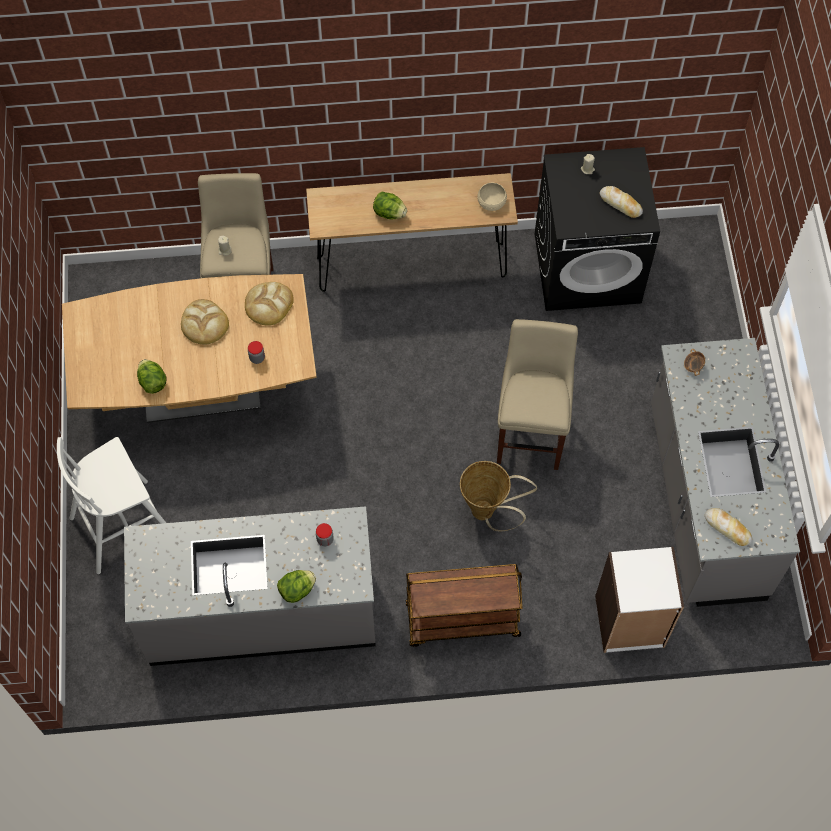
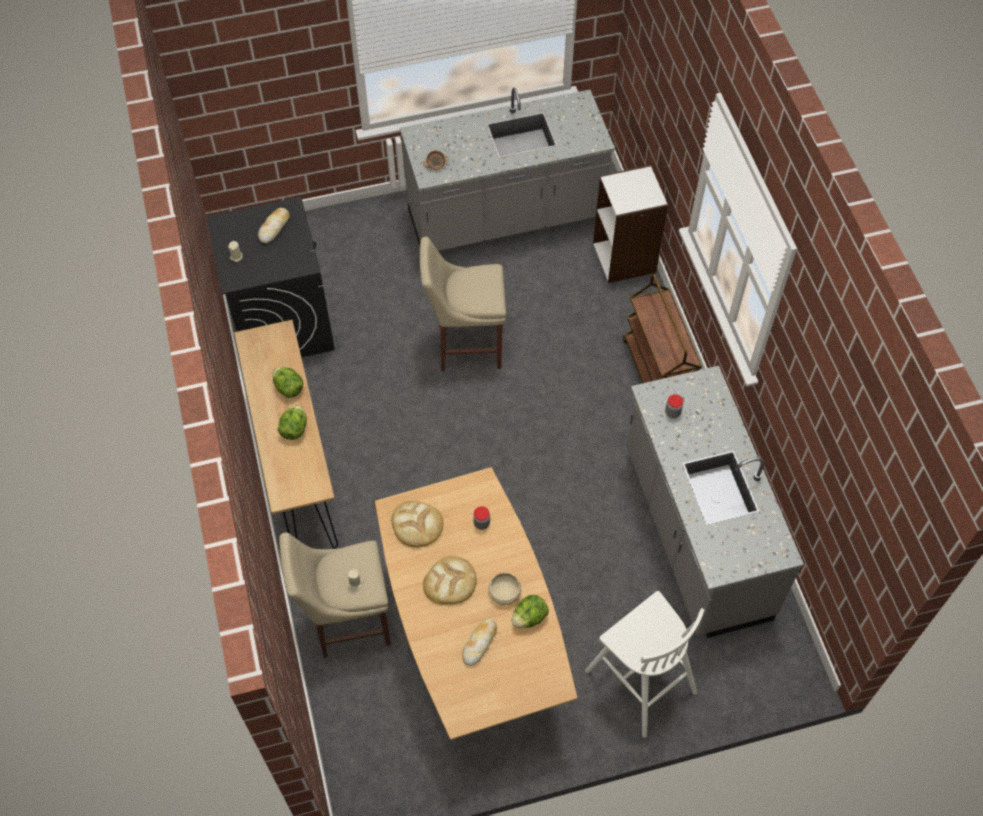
camera: 100 degrees left, 5 degrees down
(297, 590) = (727, 426): lettuce -> lettuce (288, 388)
(488, 513) = (551, 368): basket -> none
(491, 201) = (270, 343): beige bowl -> beige bowl (504, 592)
(727, 528) = (582, 133): bread -> bread (479, 643)

